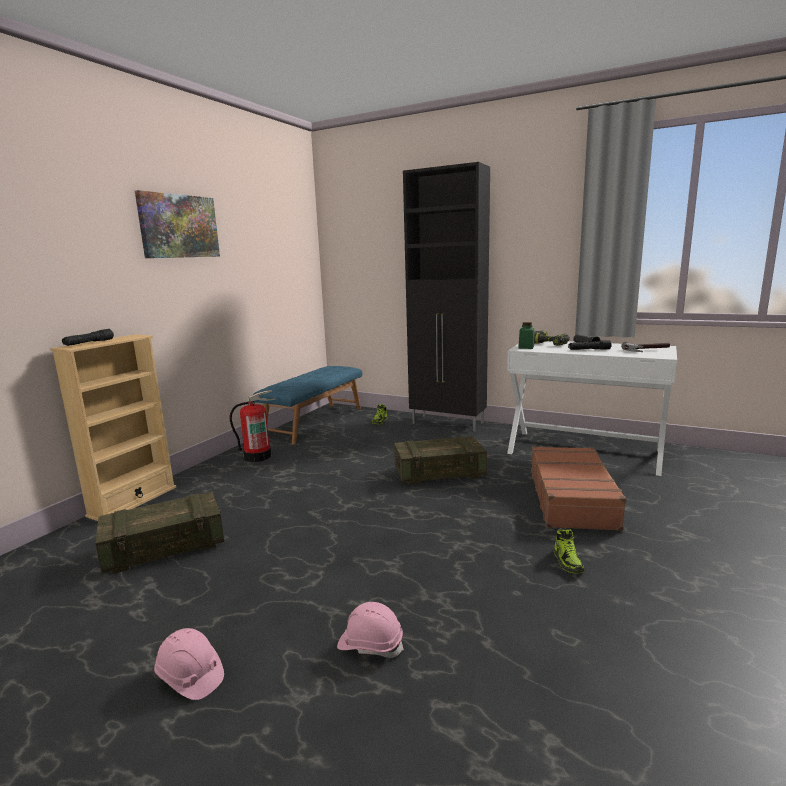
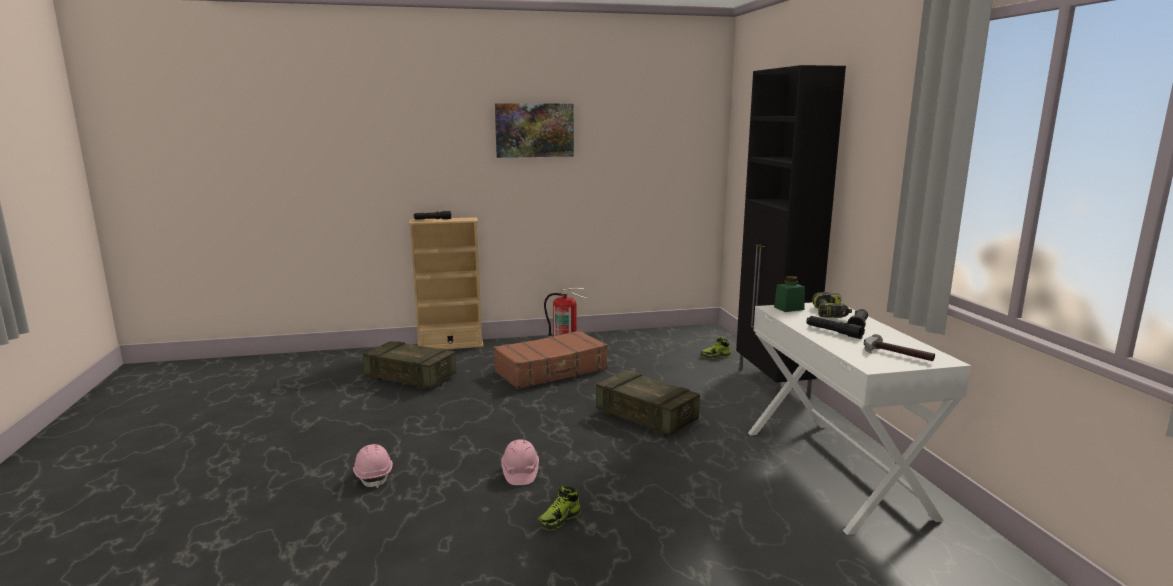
camera: 50 degrees right, 0 degrees up
(190, 677) = (306, 438): pink hard hat -> pink hard hat (520, 472)
(314, 422) = (662, 336): blue bench -> none
(572, 498) = (692, 493): brown suitcase -> brown suitcase (551, 371)

